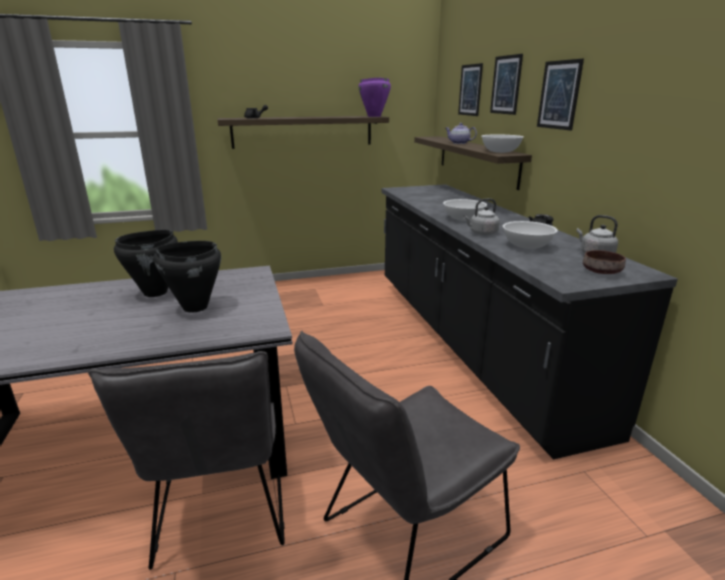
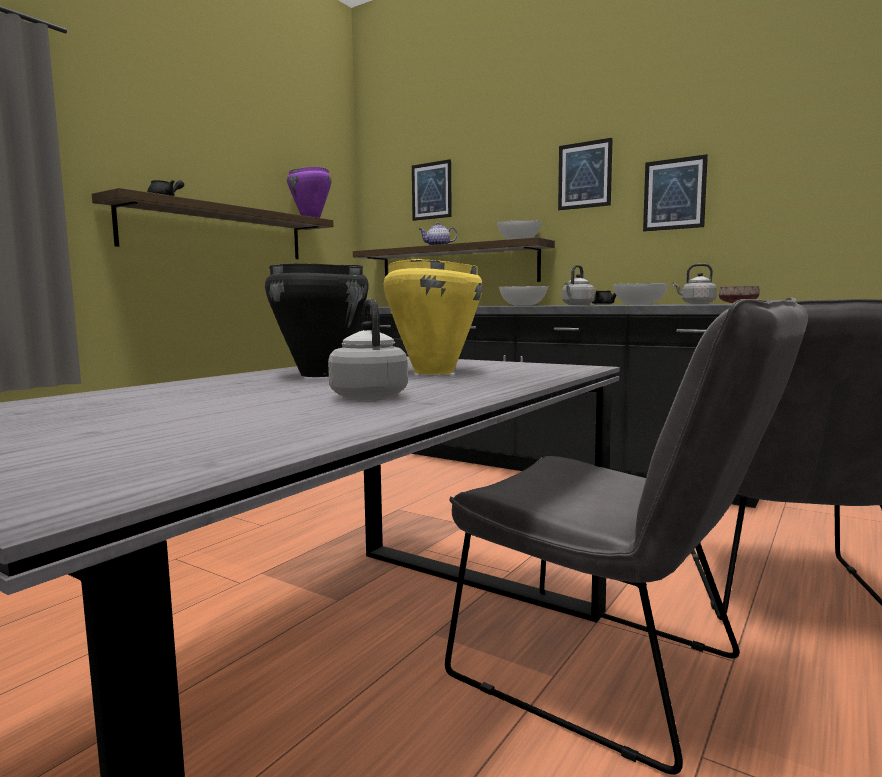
camera: 40 degrees left, 15 degrees down
(85, 332) = (368, 396): none -> grey kettle
(195, 307) = (433, 372): black cooking pot -> yellow cooking pot
(506, 85) = (497, 176): picture -> picture (674, 194)

